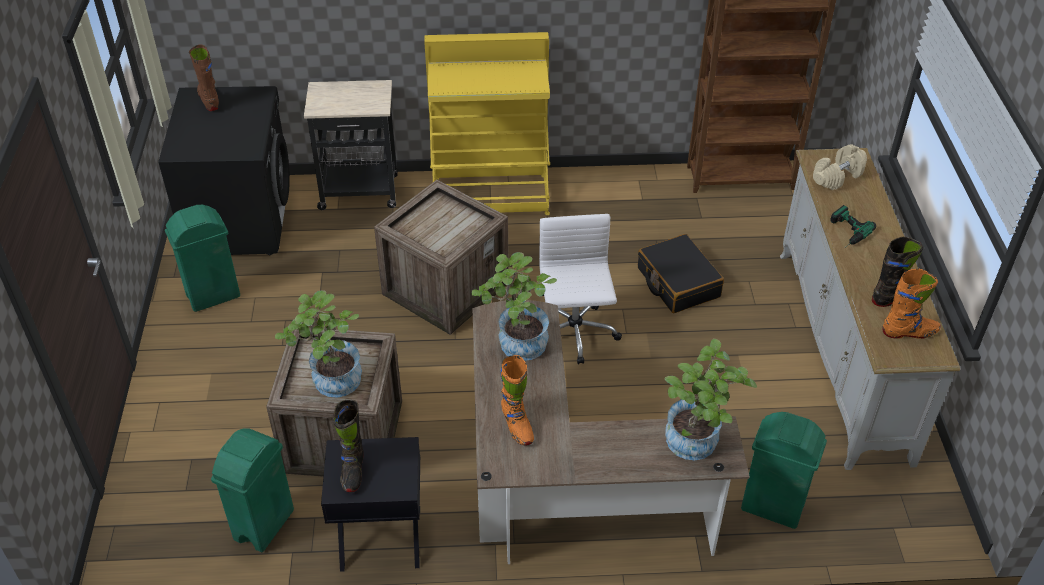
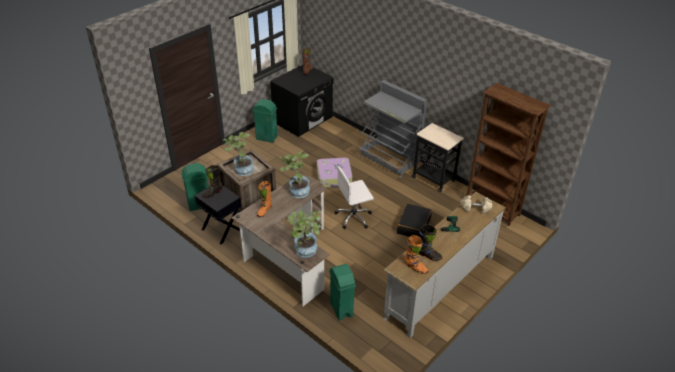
camera: 45 degrees right, 5 degrees down
(360, 192) = (349, 134): cart -> cart (434, 179)
(445, 287) = (334, 177): crate -> suitcase
(490, 198) = (388, 160): yellow shoe rack -> grey shoe rack
(574, 334) = (354, 217): white office chair -> white office chair turned 150 degrees counterclockwise

